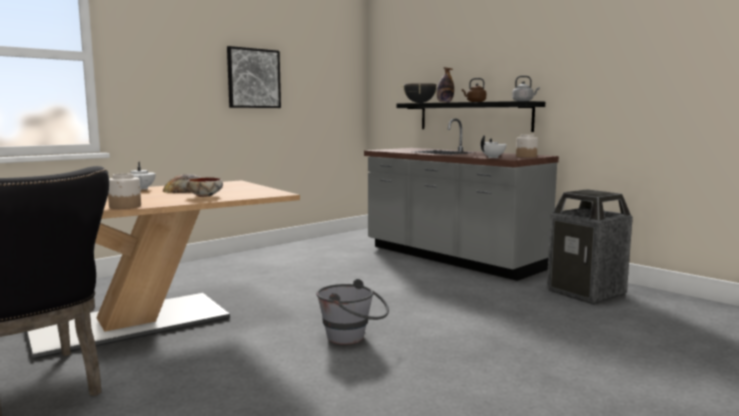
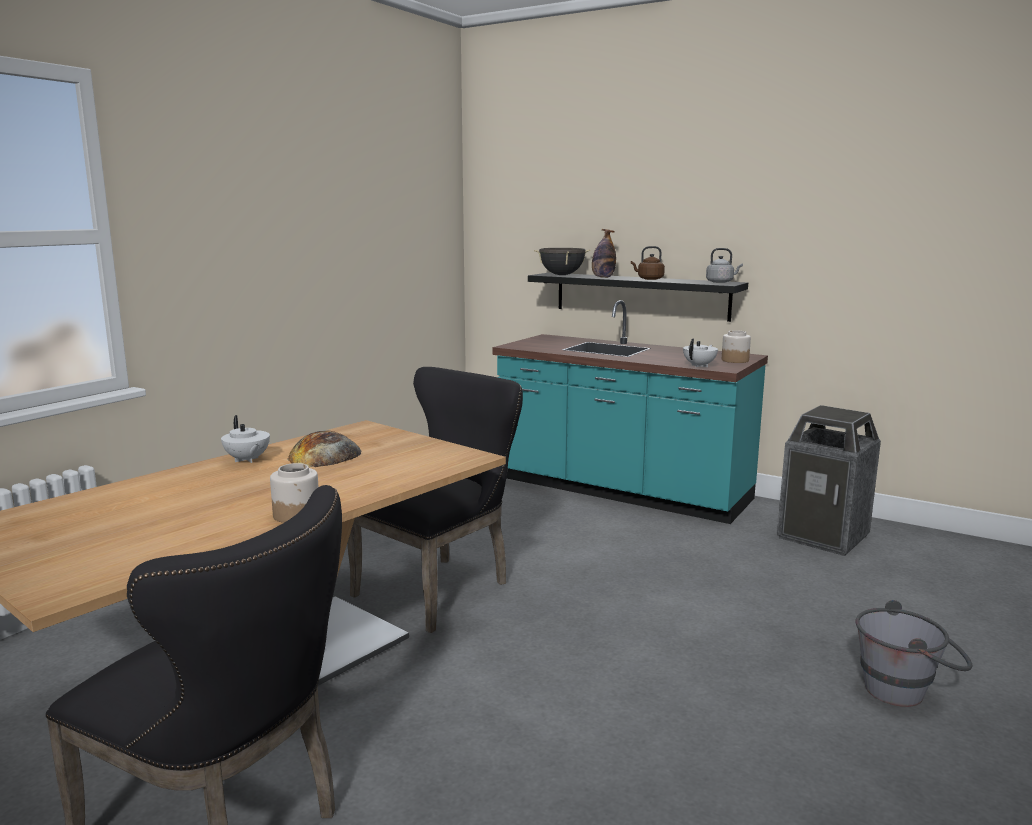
camera: 15 degrees left, 5 degrees up
(205, 196) = (376, 472): bowl -> none
(253, 78) = (328, 246): picture -> none
(276, 295) = (441, 587): none -> black chair
(353, 338) = (604, 652): grey bucket -> grey bucket (906, 691)
(451, 258) = (621, 490): grey counter -> turquoise counter

